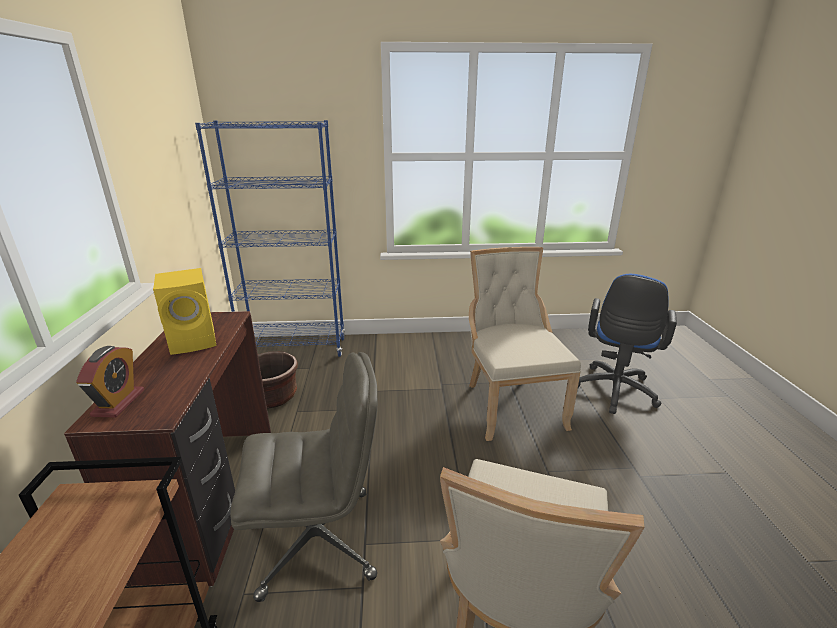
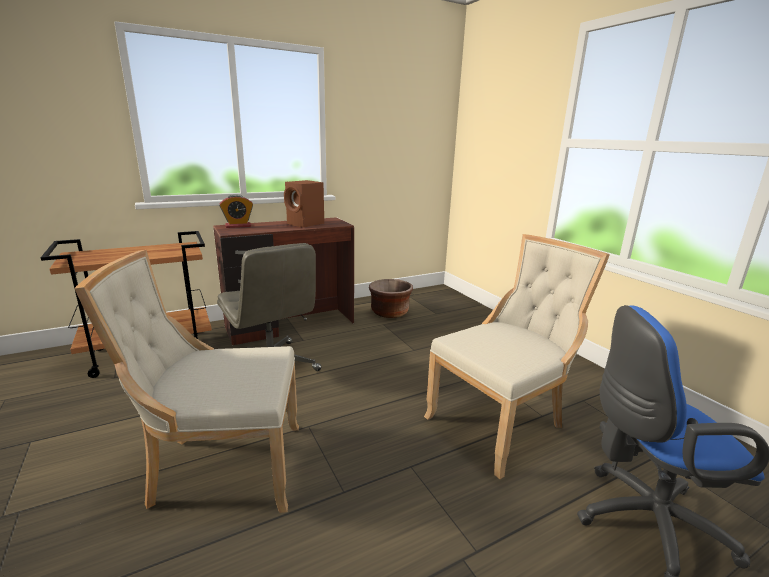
camera: 65 degrees right, 5 degrees down
(195, 340) = (306, 224): yellow speaker -> brown speaker
(295, 349) = (453, 302): blue bookcase -> none

